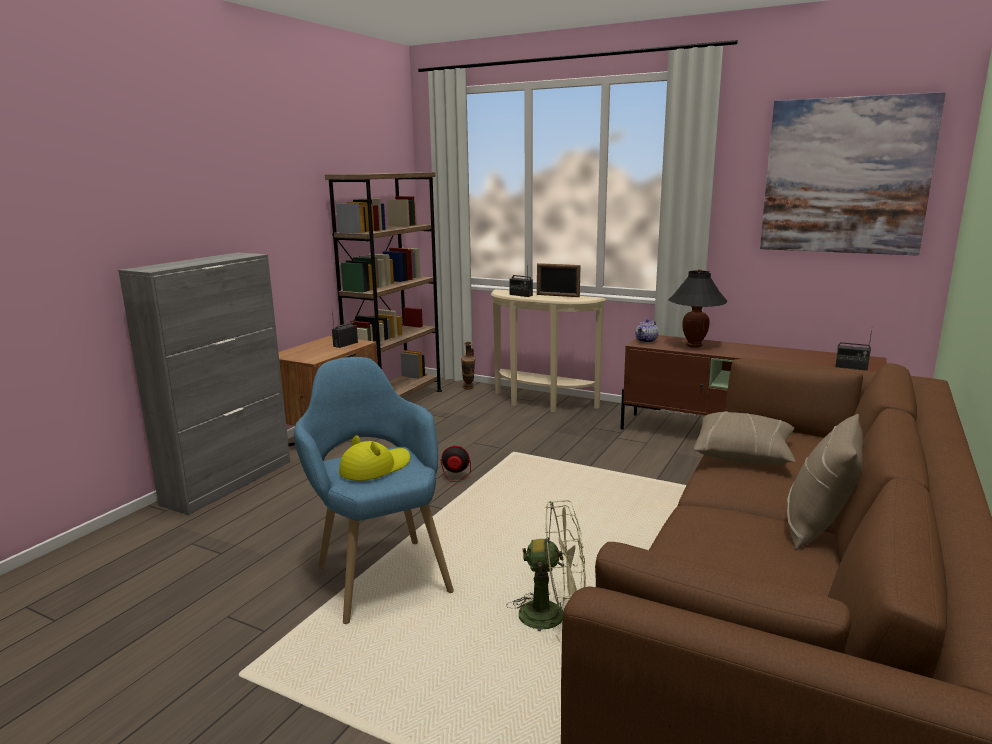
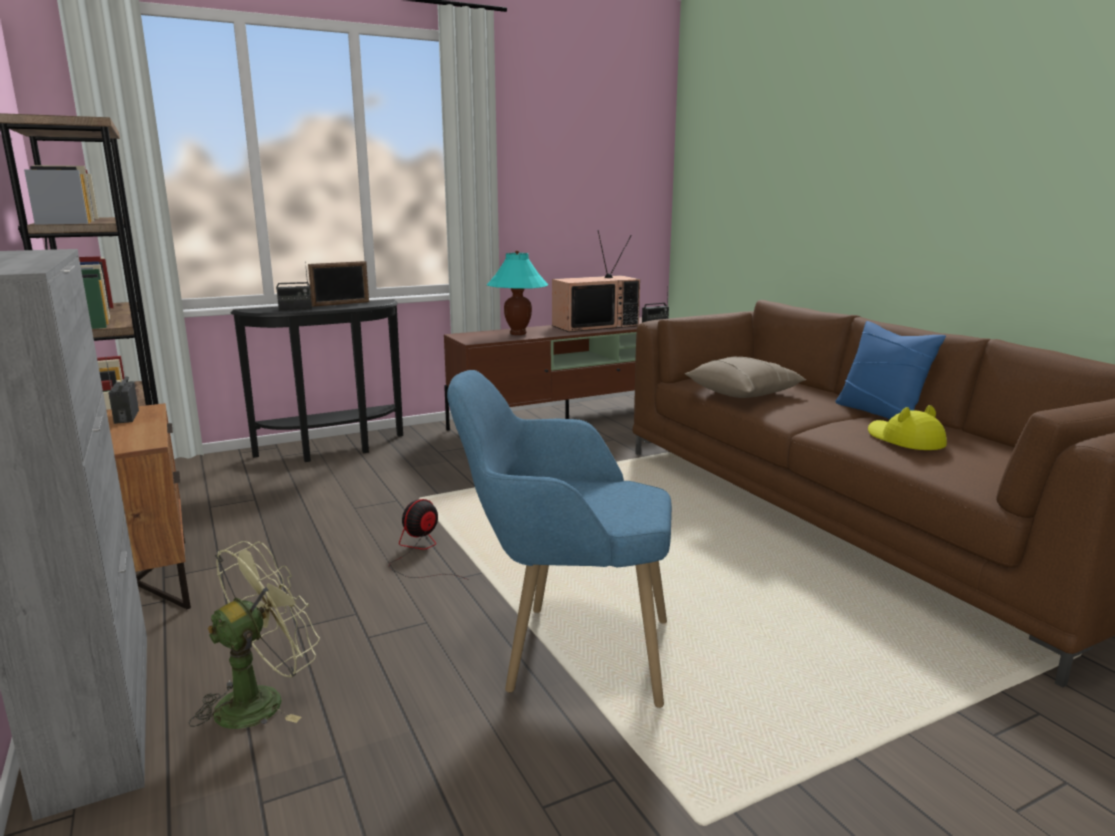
camera: 55 degrees left, 0 degrees up
(375, 468) = (590, 502): yellow hat -> yellow hat (904, 440)
(468, 389) = (206, 464): vase -> none
(540, 403) = (334, 450): beige console table -> black console table
(552, 615) = (753, 586): green fan -> green fan (261, 700)
(646, 341) = (470, 338): teapot -> none
(694, 345) = (518, 333): black table lamp -> turquoise table lamp
(788, 354) = (595, 325): none -> television
(817, 526) = (880, 413): beige pillow -> blue pillow
(845, 176) = (597, 156): picture -> none

